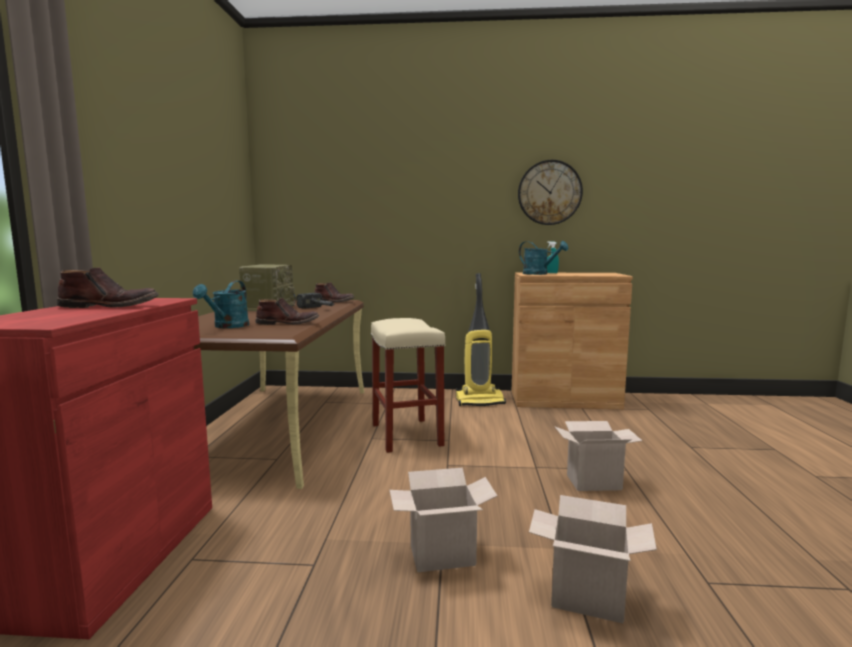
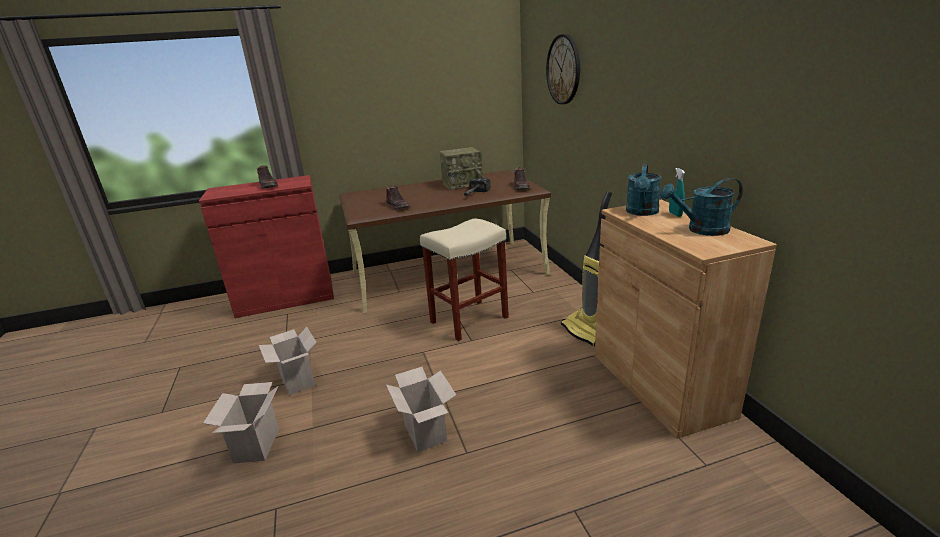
camera: 70 degrees right, 15 degrees up
(227, 326) = (377, 199): turquoise watering can -> turquoise watering can (701, 230)
(549, 192) = (713, 88): wall clock -> wall clock (563, 70)

